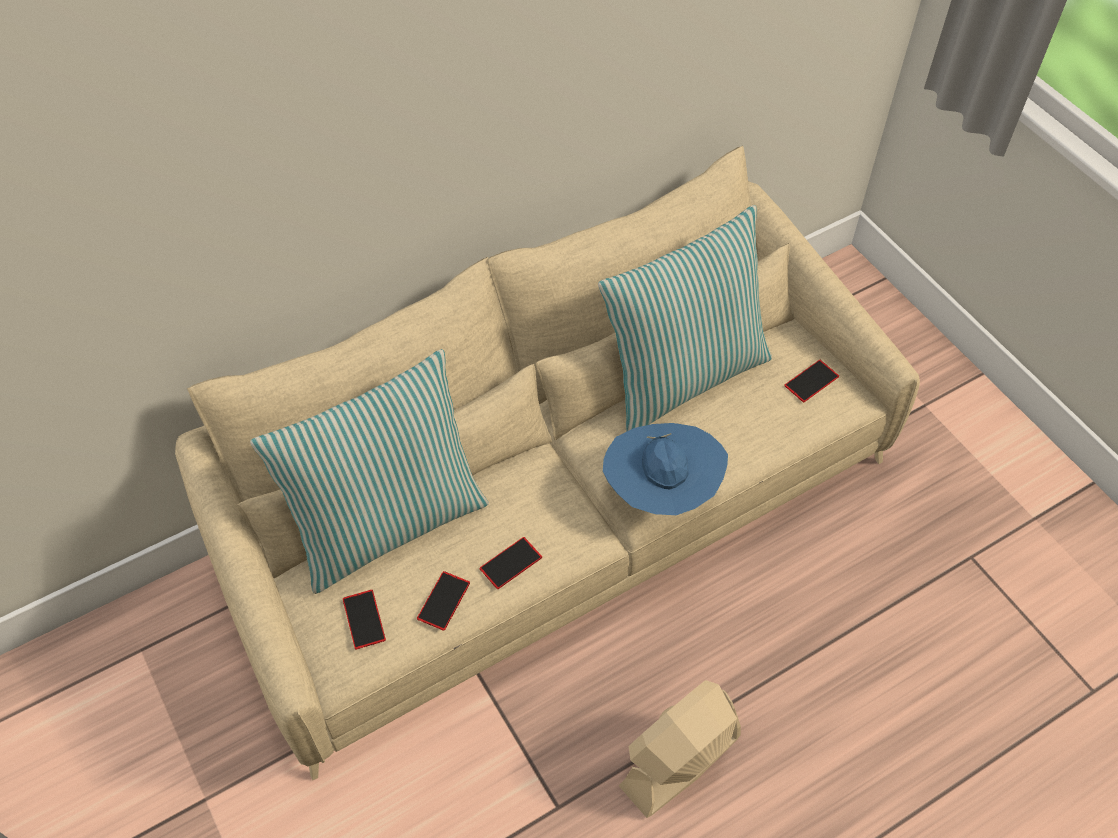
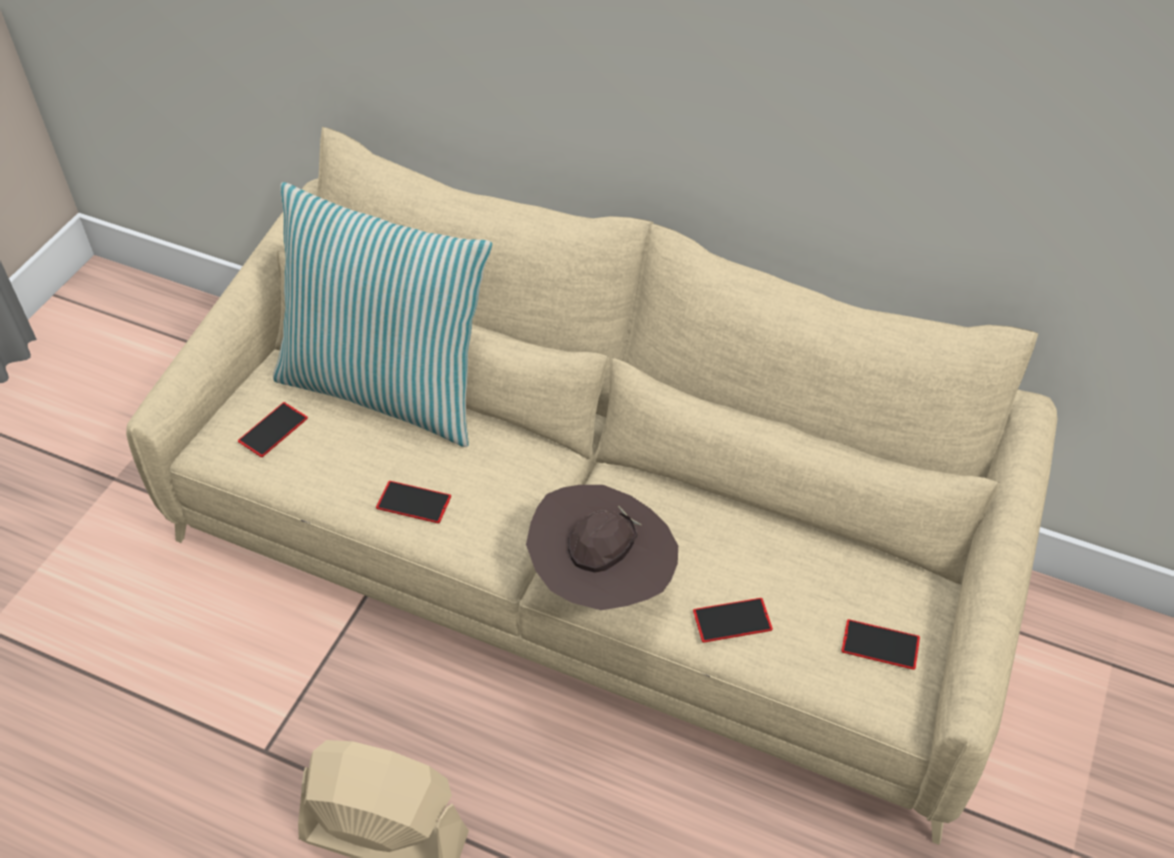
camera: 55 degrees right, 5 degrees down
(443, 600) = (333, 475): phone -> phone (732, 620)
(661, 491) = (601, 580): blue hat -> brown hat
(682, 376) = (768, 518): pillow -> none

